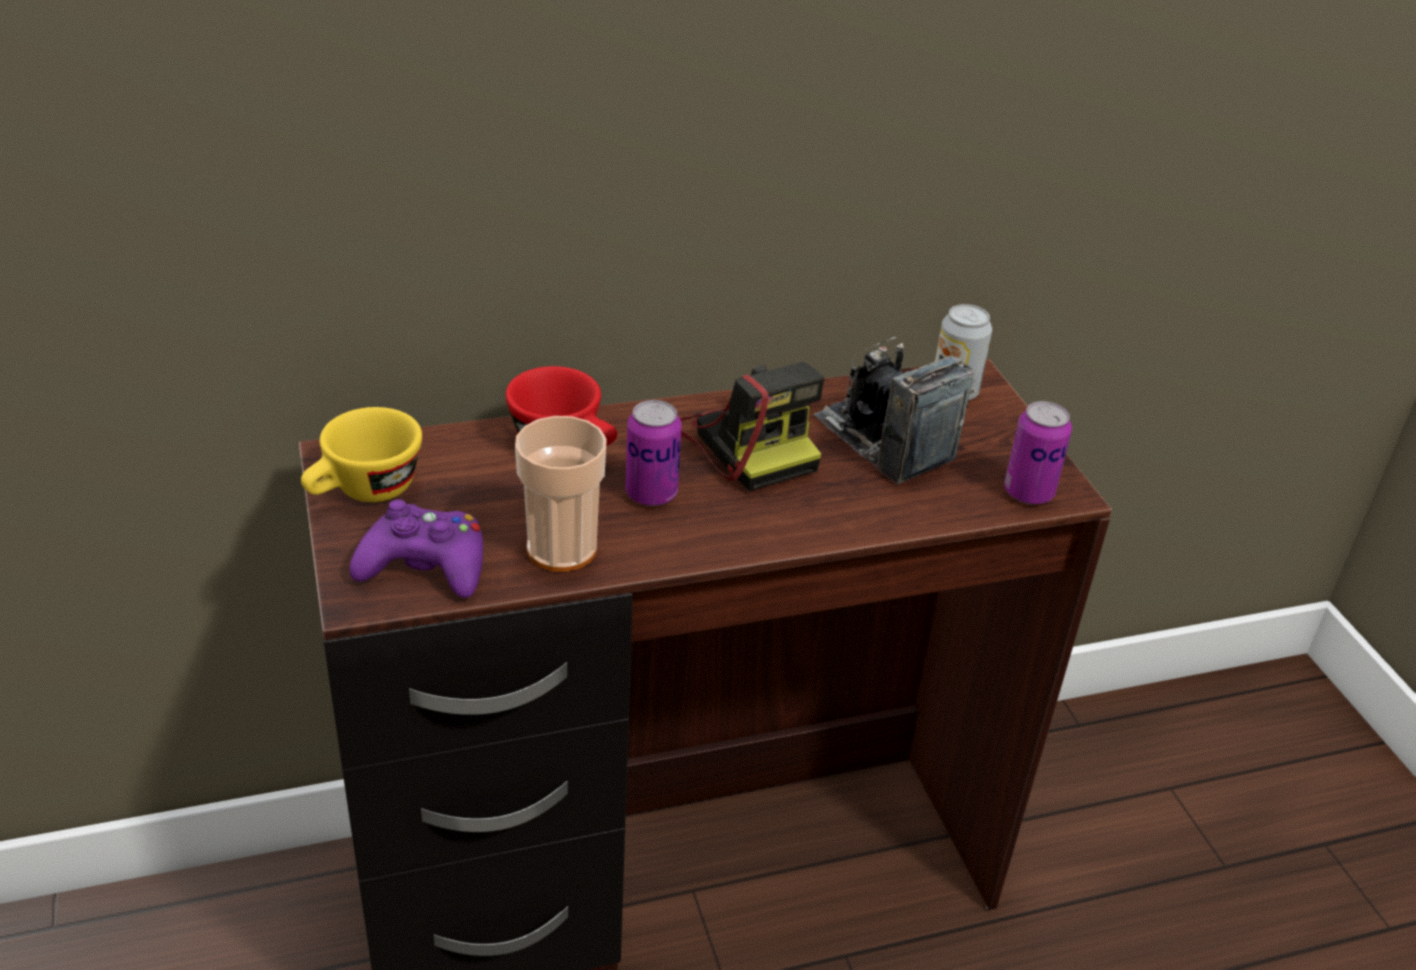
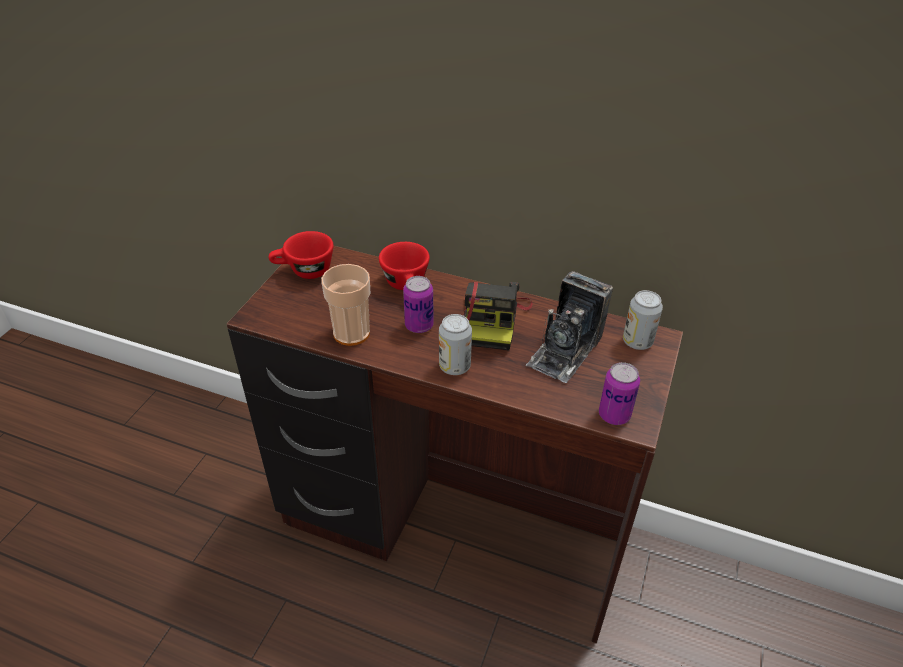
camera: 40 degrees right, 5 degrees up
(364, 492) = (304, 271): yellow cup -> red cup
(425, 566) = (291, 314): purple game controller -> none
(768, 526) = (454, 366): none -> can
(883, 440) = (565, 350): camera -> camera turned 150 degrees counterclockwise

